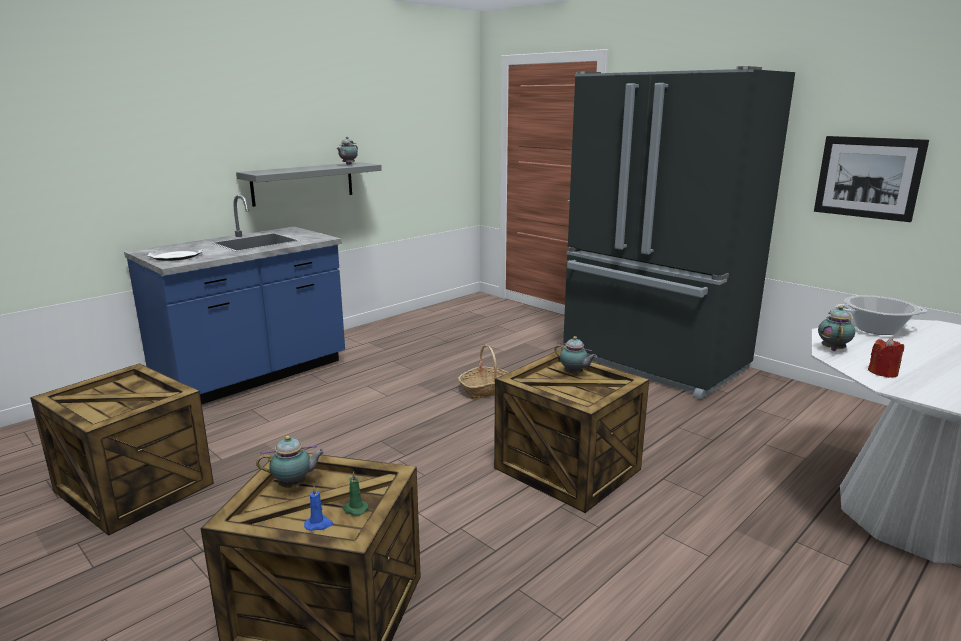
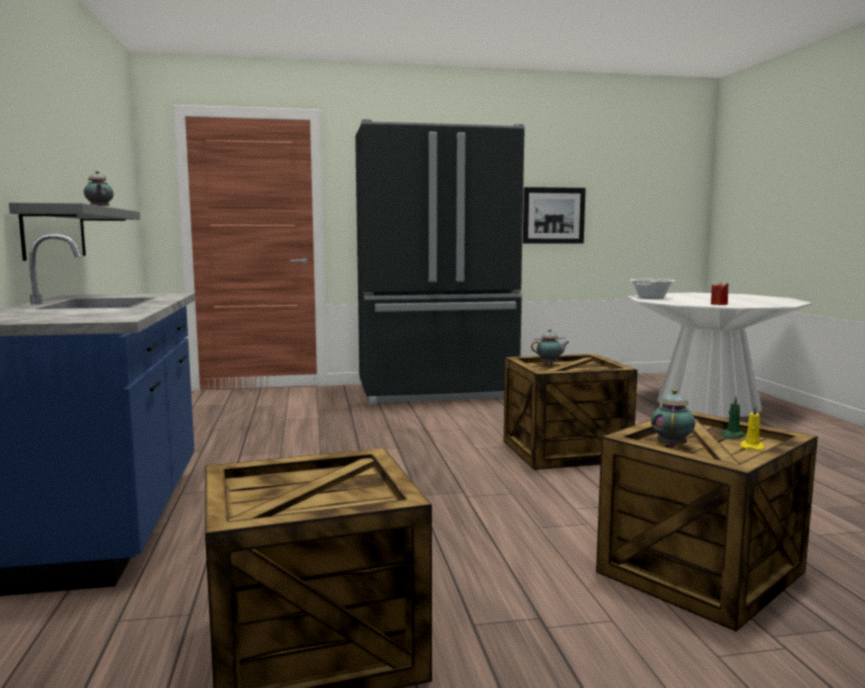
camera: 55 degrees left, 10 degrees down
(176, 256) = (71, 316): plate -> none
(319, 524) = (752, 447): blue candle -> yellow candle
(487, 390) = (388, 440): basket -> none
(833, 349) = (674, 303): teapot -> none

